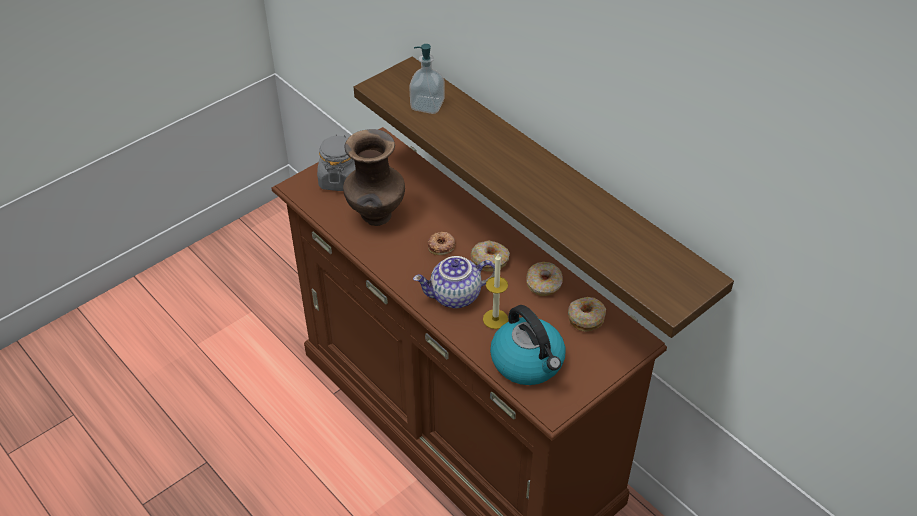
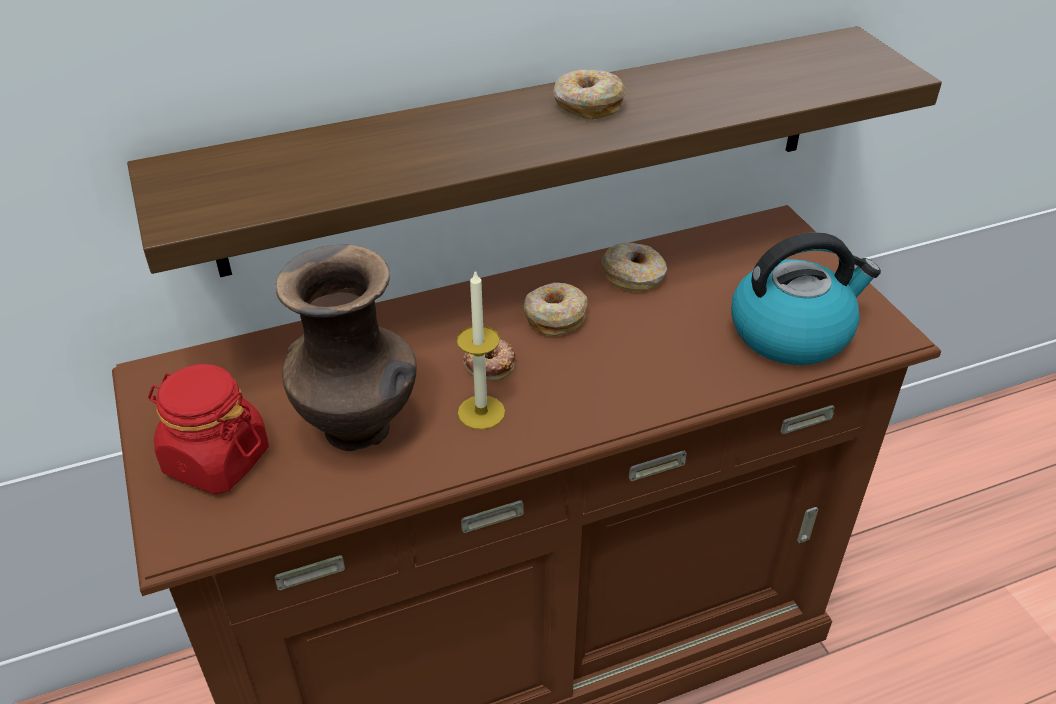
camera: 70 degrees left, 5 degrees down
(340, 179) = (216, 460): grey jar -> red jar
(427, 105) = (296, 172): soap dispenser -> none
(455, 296) = (620, 376): teapot -> none
(495, 319) = (689, 343): candle -> candle (481, 412)
(585, 318) = (719, 256): donut -> donut (587, 105)

